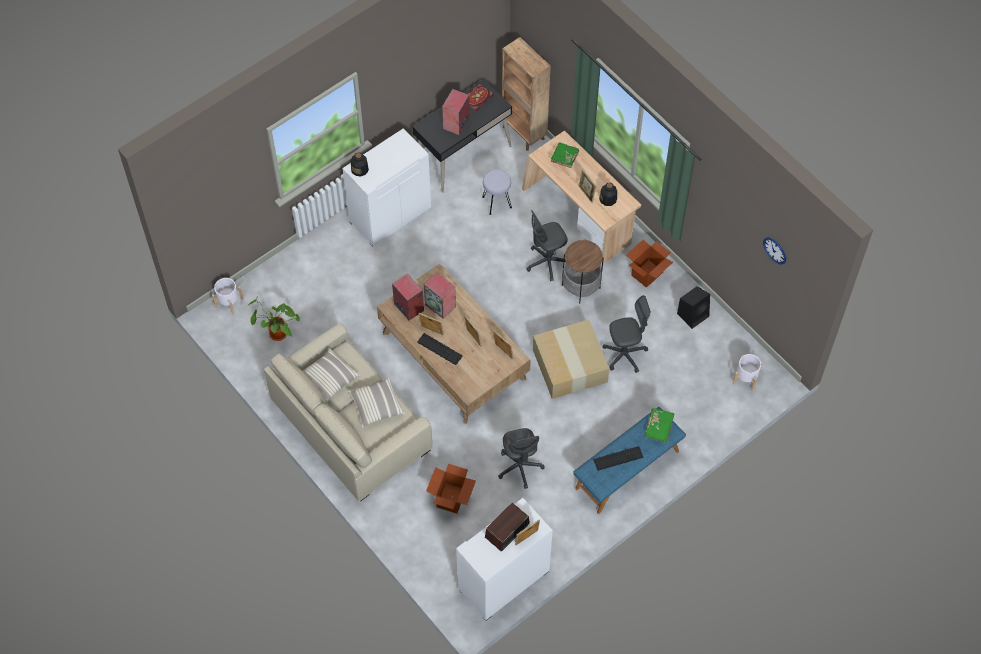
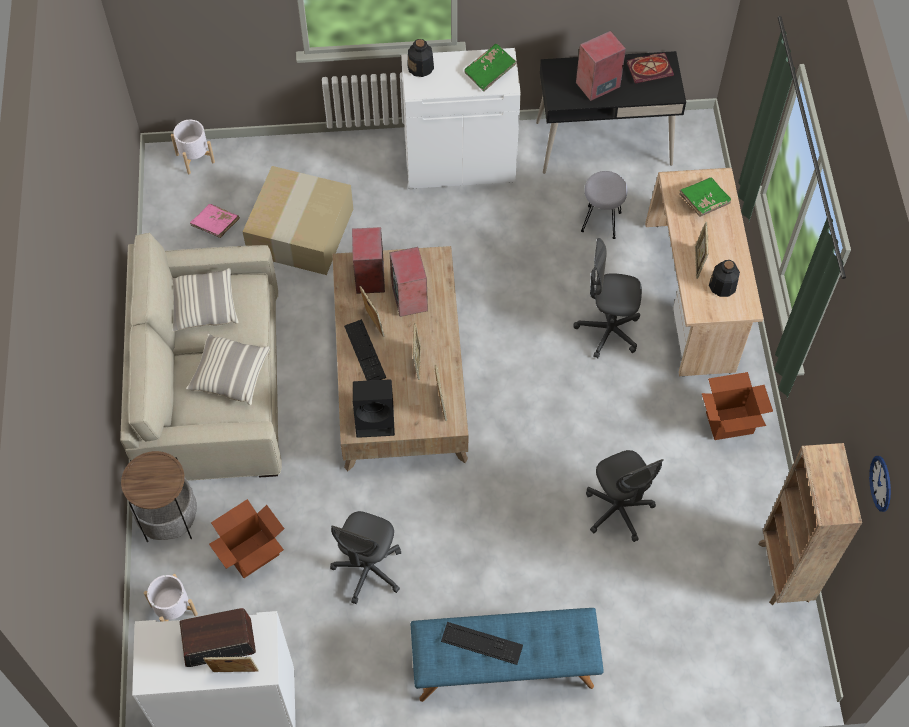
camera: 35 degrees right, 0 degrees up
(276, 334) = (215, 225): potted plant -> pink book
(524, 133) = (700, 159): brown bookcase -> brown bookcase (784, 573)
(568, 365) = (534, 478): cardboard box -> cardboard box (300, 230)
(581, 287) = (627, 388): side table -> side table (169, 520)
(624, 354) = (618, 510): grey office chair -> grey office chair turned 45 degrees clockwise
(659, 427) = (570, 637): green book -> green book (490, 72)
(693, 314) = (753, 514): black speaker -> black speaker (376, 419)
(746, 378) = (763, 648): white planter -> white planter (174, 610)

